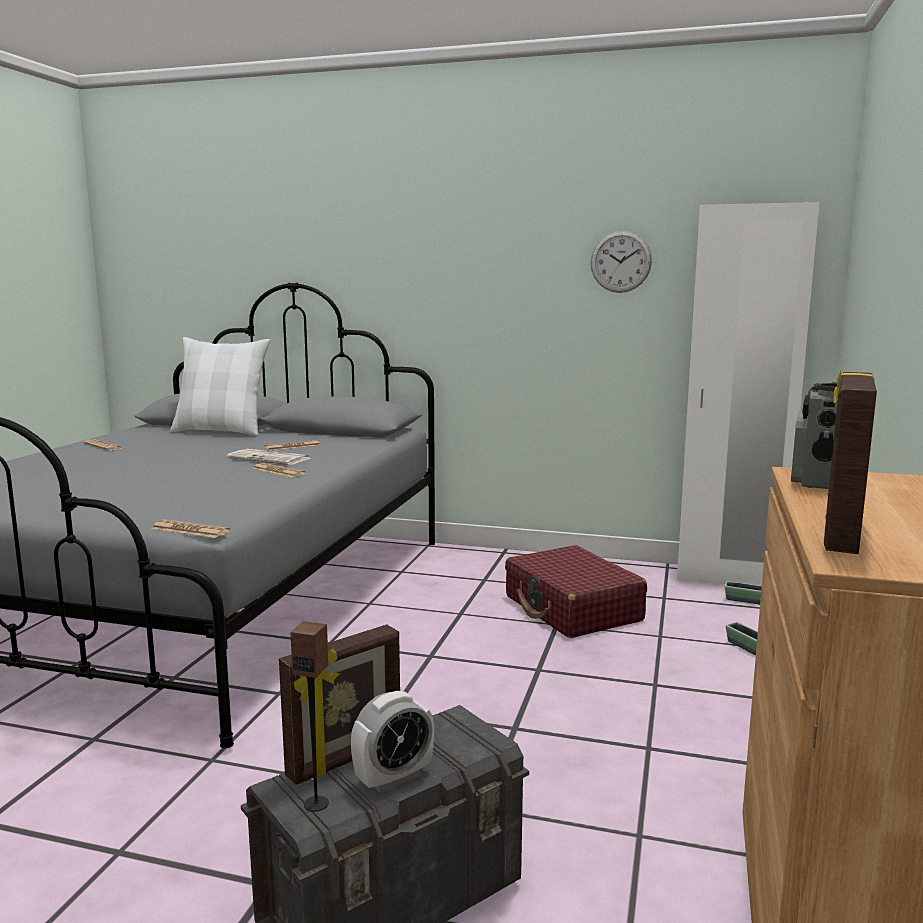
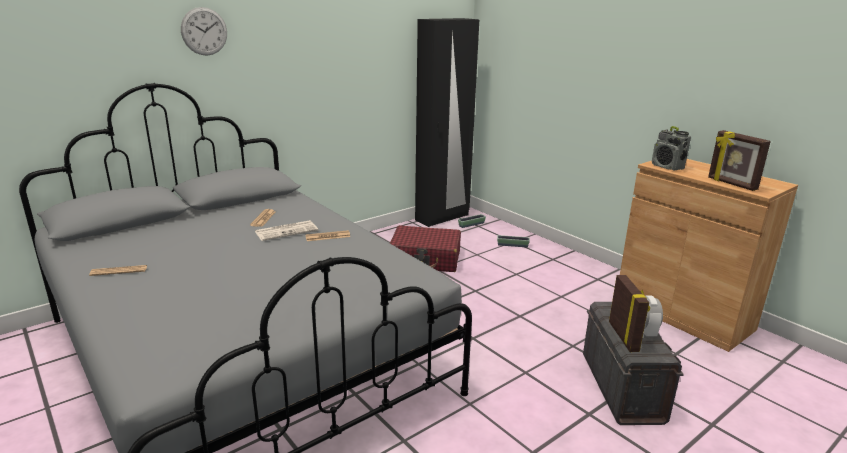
camera: 55 degrees left, 10 degrees up
(190, 530) = (431, 284): newspaper -> none
(221, 431) = (160, 225): white pillow -> none
(316, 803) = (654, 351): speaker -> none
(620, 261) = (379, 51): wall clock -> wall clock (204, 31)
(728, 578) = (442, 218): white wardrobe -> black wardrobe

